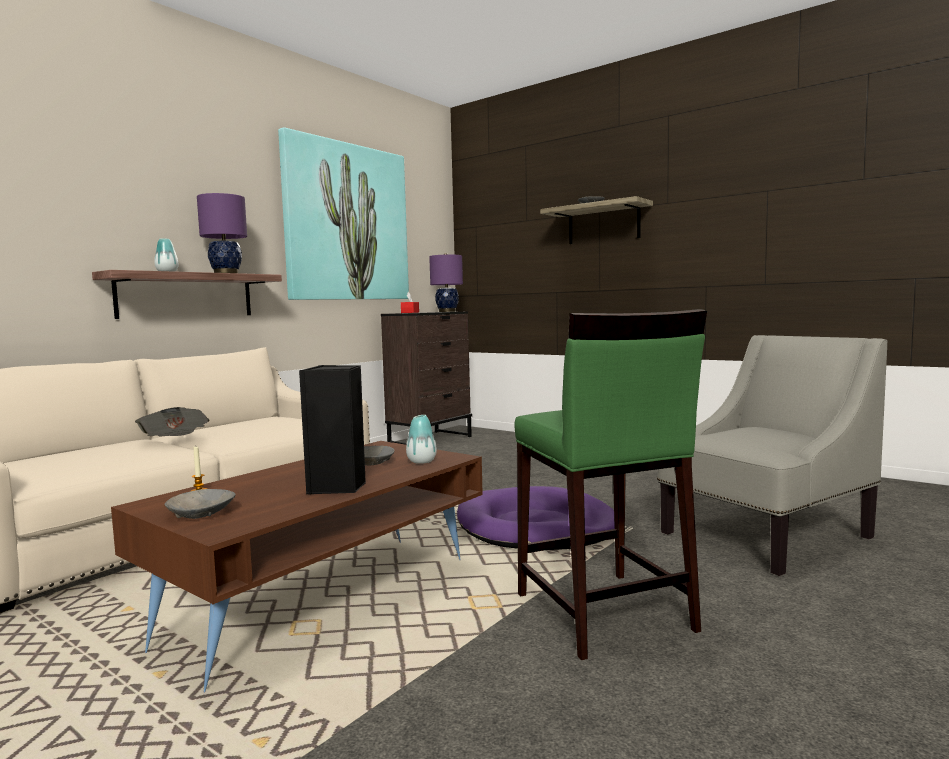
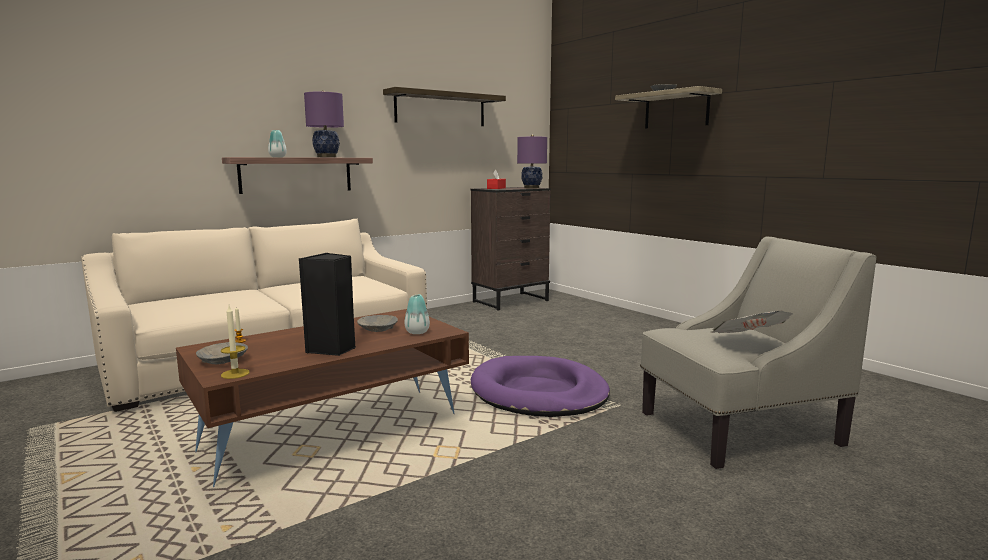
camera: 15 degrees right, 5 degrees up
(175, 441) = (266, 294): newspaper -> newspaper (748, 342)
(237, 526) = (235, 374): none -> candle
(346, 223) = (440, 109): picture -> shelf
(603, 613) = (532, 476): green stool -> none

